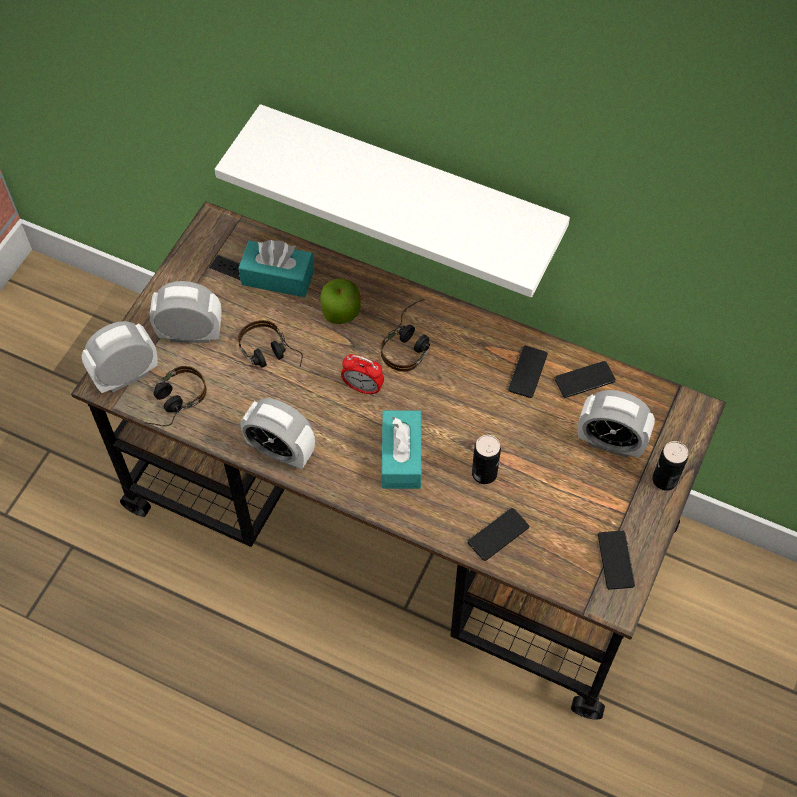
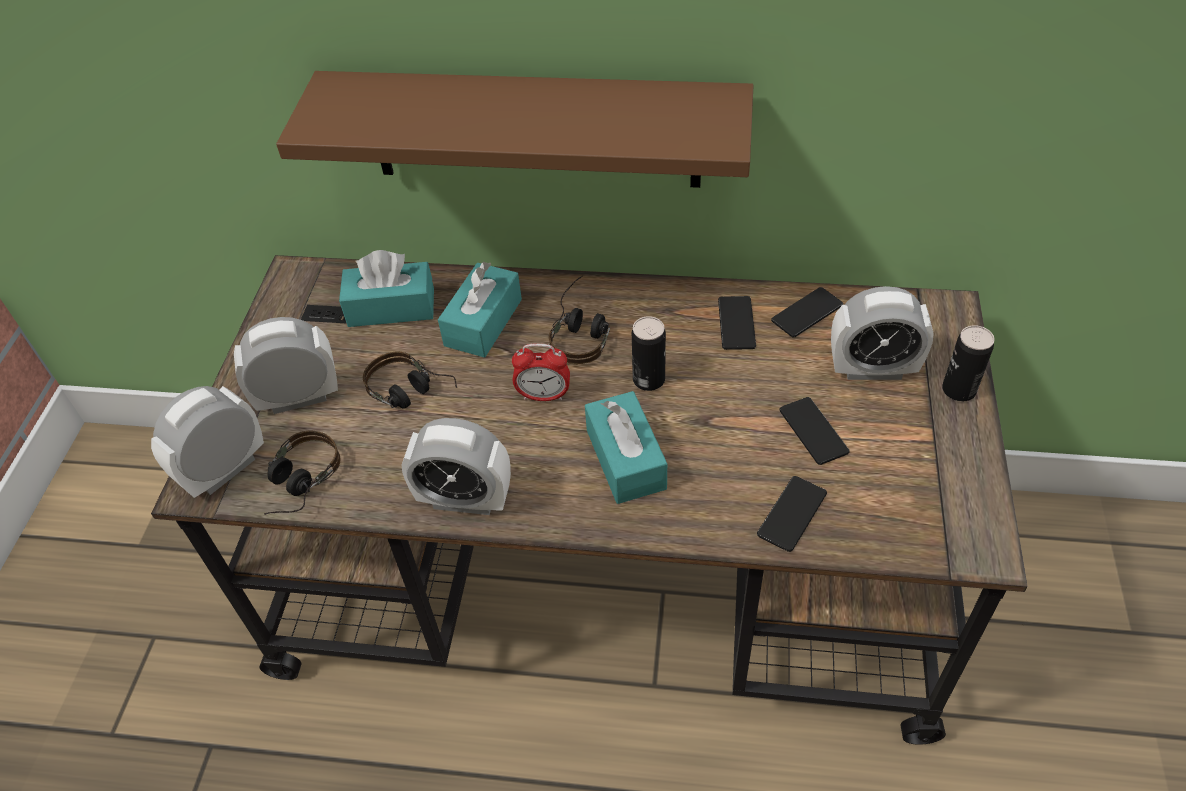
camera: 15 degrees left, 10 degrees down
(341, 311) = (483, 322): apple -> turquoise tissue box
(410, 189) = (534, 129): white shelf -> brown shelf
(484, 473) = (739, 447): can -> can (648, 379)
(615, 560) = (954, 498): phone -> phone (813, 431)

